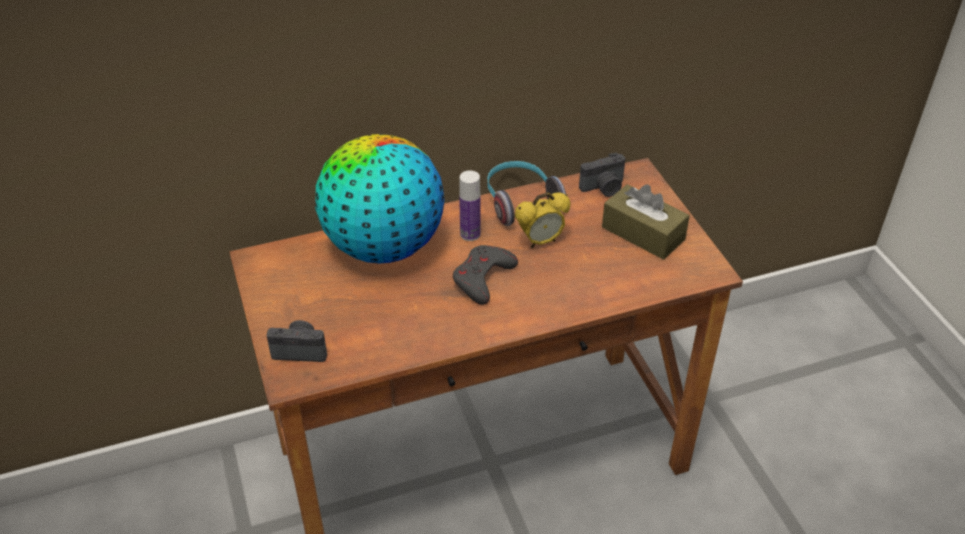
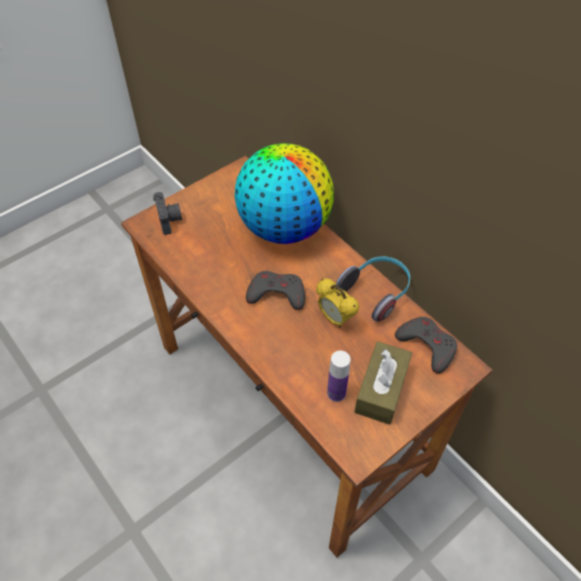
camera: 70 degrees right, 10 degrees up
(470, 234) = (321, 272): bottle -> bottle (336, 393)
(604, 188) = (427, 345): camera -> grey game controller

